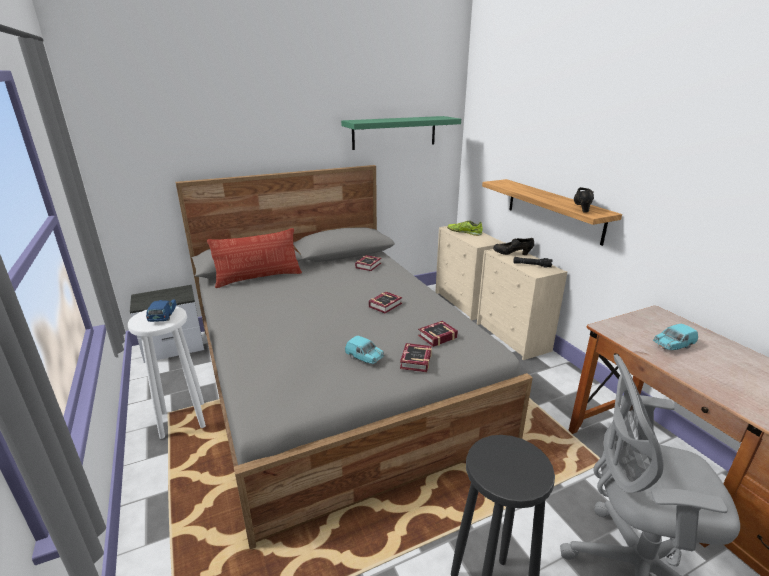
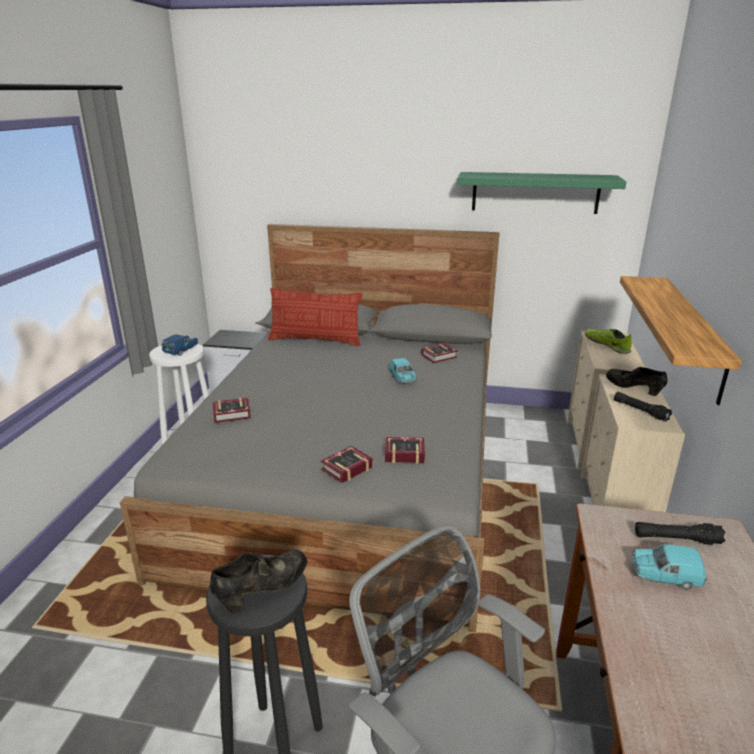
camera: 35 degrees right, 0 degrees up
(364, 358) = (304, 447): turquoise toy car -> turquoise toy car (402, 379)
(387, 305) = (399, 404): book -> book (234, 414)
(582, 207) = (691, 337): black shoe -> black shoe (263, 591)
(649, 325) = (676, 539): none -> black flashlight

